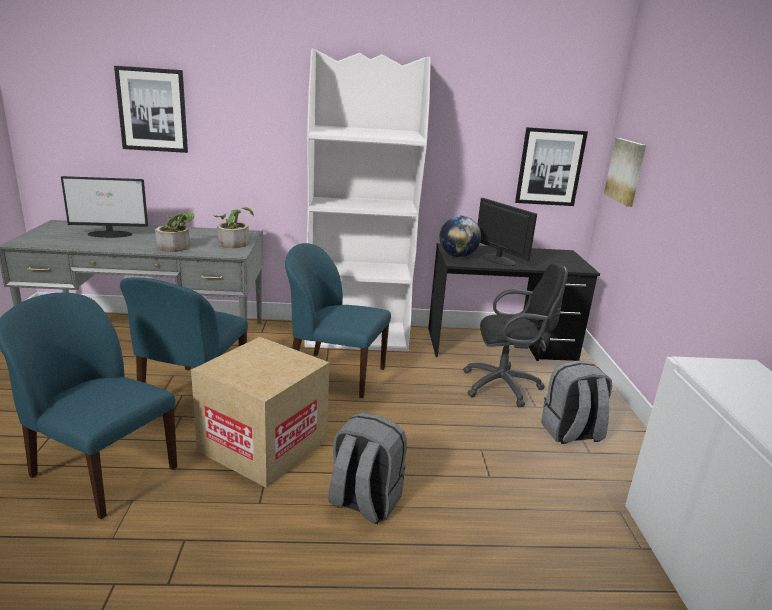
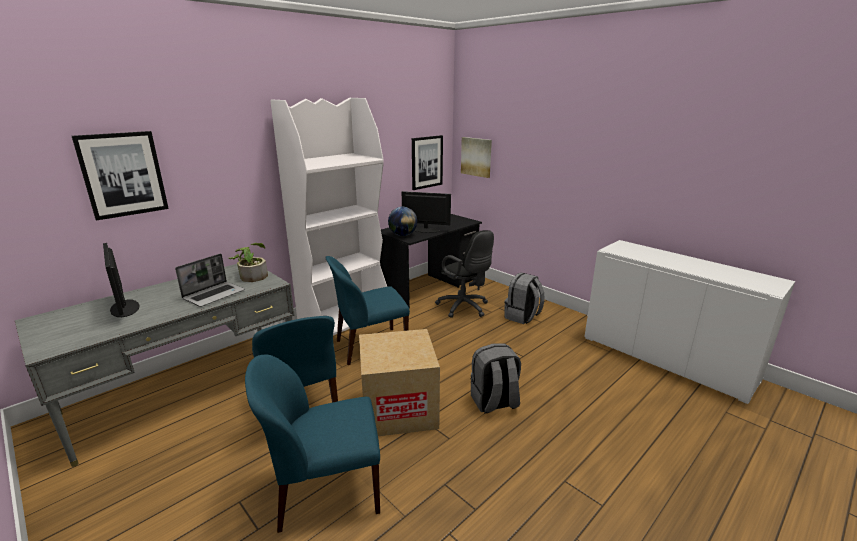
camera: 40 degrees left, 0 degrees up
(110, 234) = (124, 308): monitor -> monitor turned 105 degrees clockwise
(177, 246) = (214, 295): potted plant -> laptop
(506, 386) = (465, 308): black office chair -> black office chair turned 90 degrees clockwise

